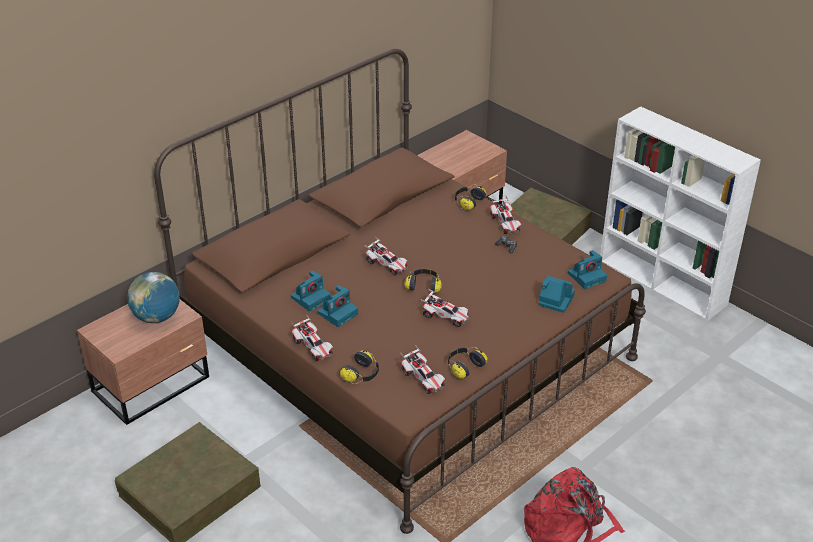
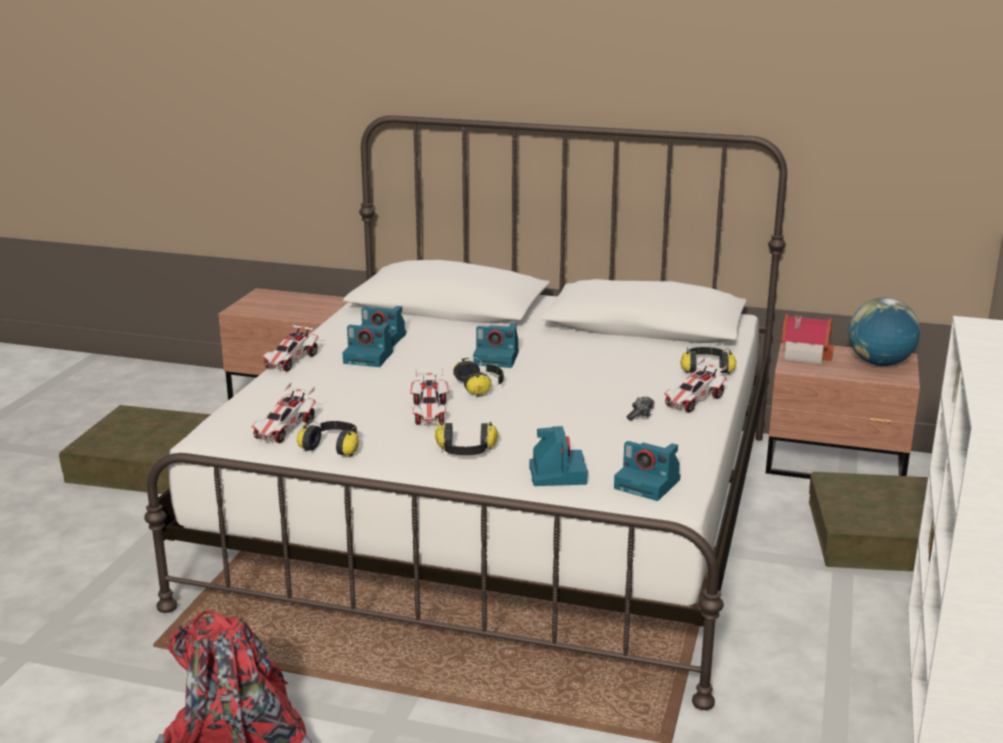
camera: 60 degrees right, 15 degrees down
(157, 317) = (308, 309): globe -> globe (879, 363)
(362, 374) = (263, 396): headphones -> headphones (466, 452)
(387, 265) = (497, 358): toy car -> camera
(405, 351) = (501, 512): brown bed -> white bed
(435, 162) = (803, 354): none -> toy house

